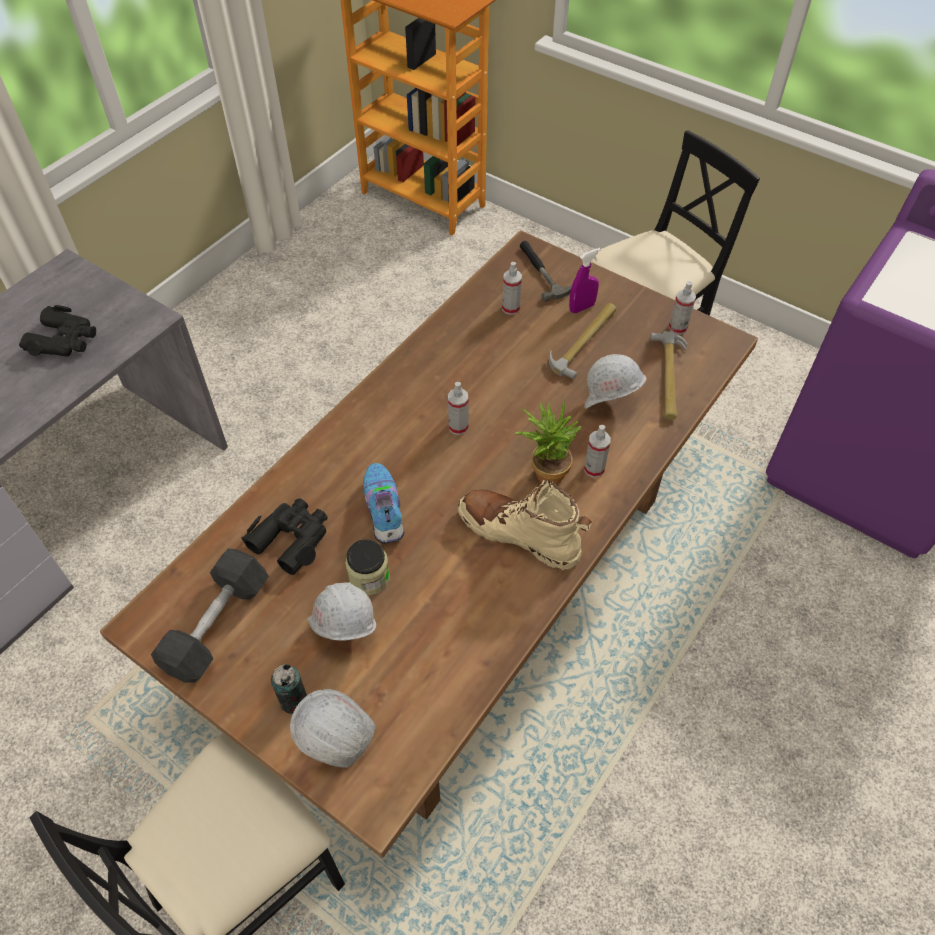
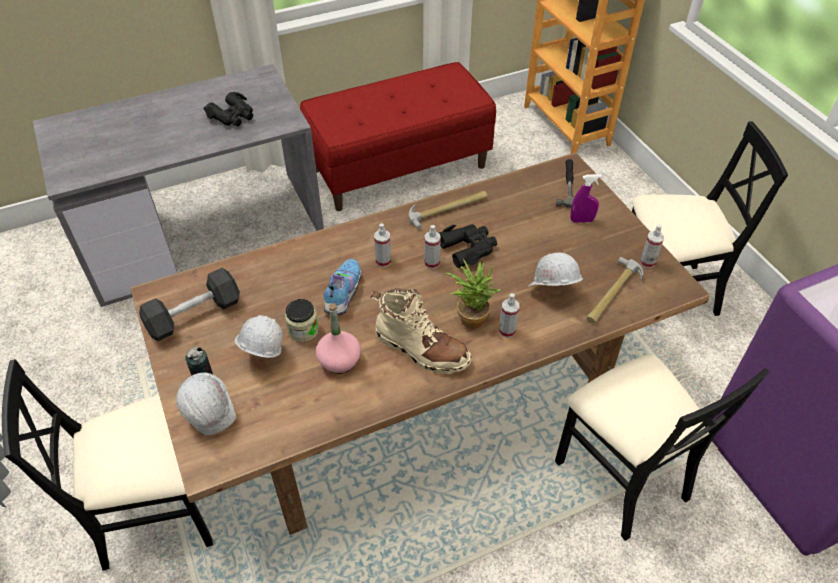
camera: 30 degrees right, 5 degrees down
(262, 322) = (399, 167): none -> red bench
(291, 538) = (274, 285): black binoculars -> black binoculars (468, 248)
(438, 593) = (339, 360): none -> pink bottle
(511, 308) = (528, 201): spray bottle -> spray bottle (383, 261)
(519, 534) = (421, 349): beige boot -> beige boot turned 150 degrees clockwise
(584, 342) = (566, 244): hammer -> hammer (448, 210)
(718, 566) = (621, 477): none -> black chair

